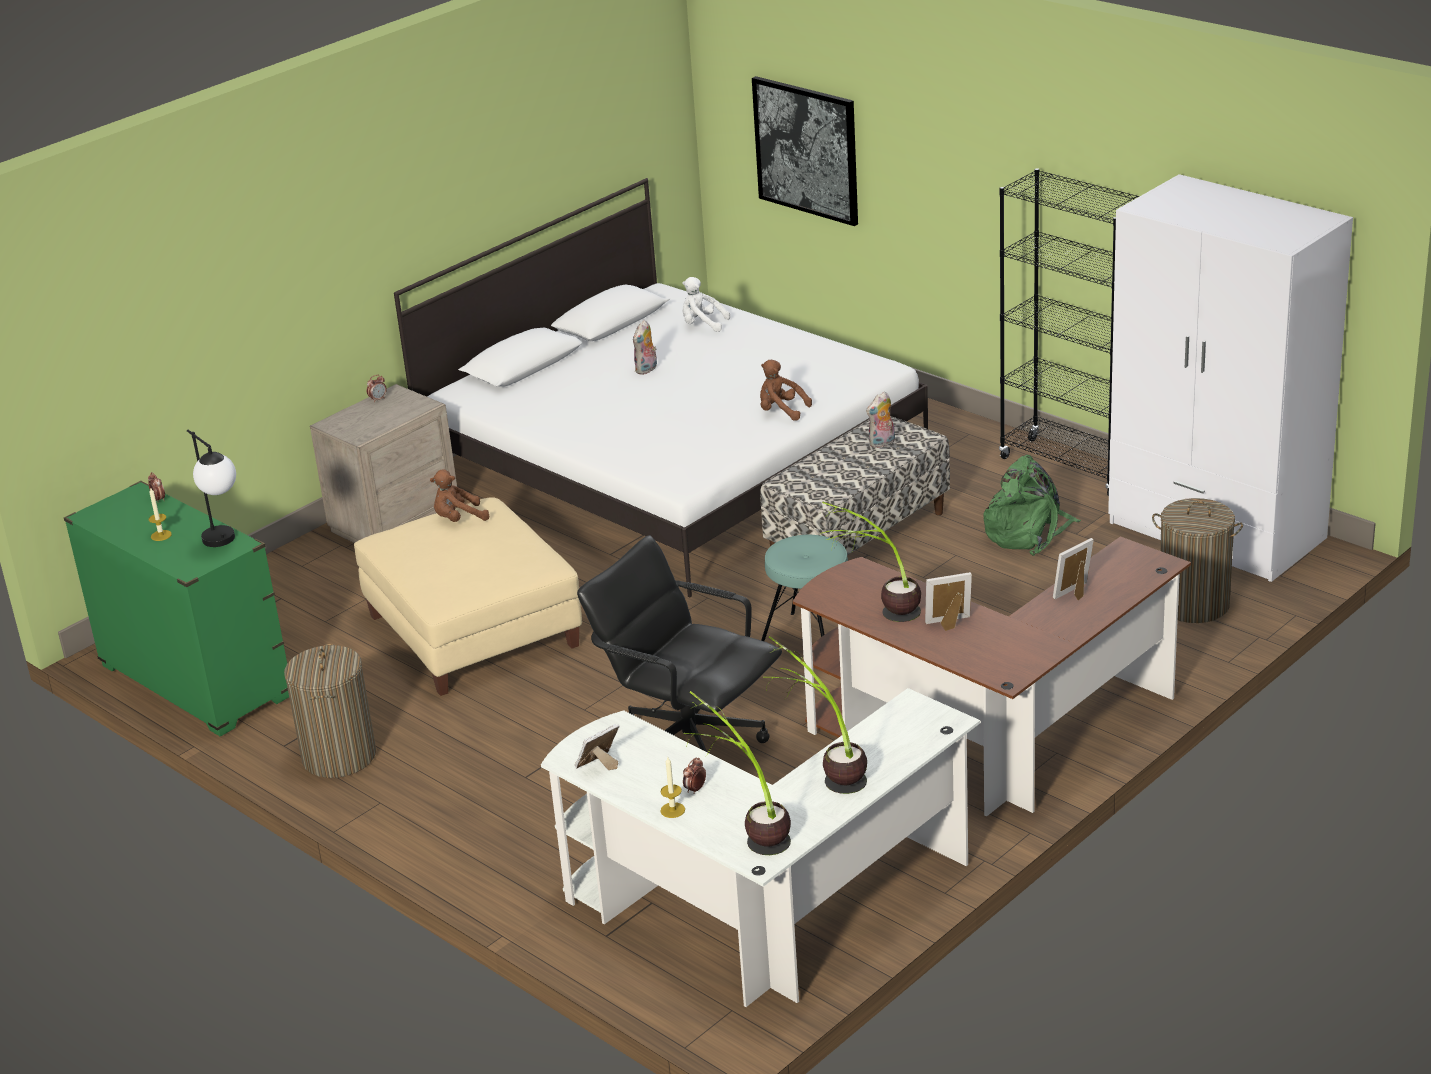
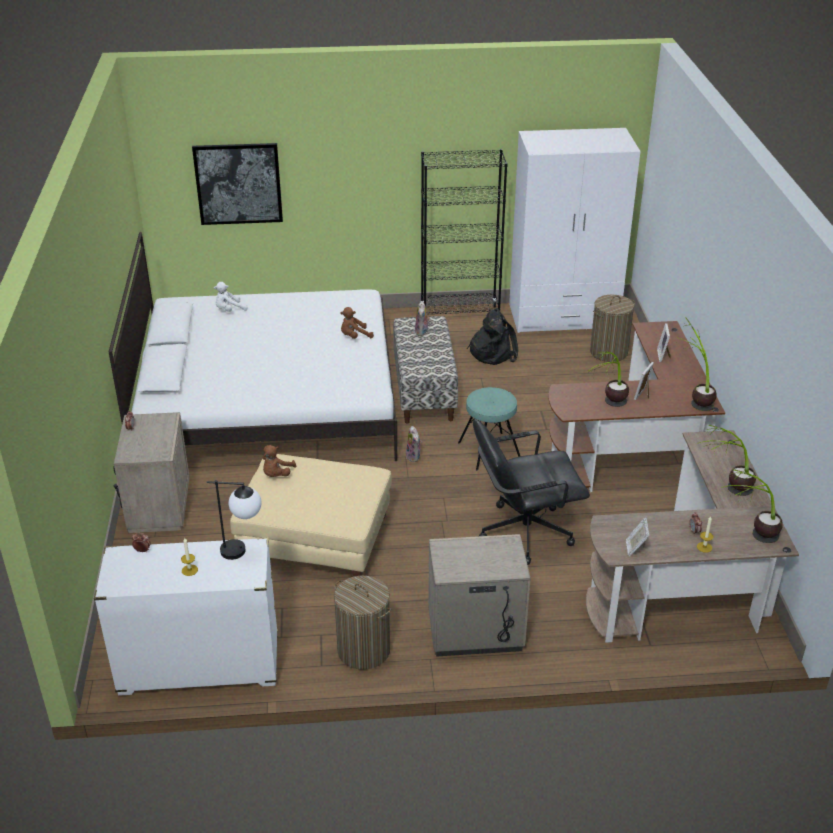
camera: 50 degrees left, 5 degrees up
(195, 682) = (199, 666): green dresser -> white dresser
(461, 807) = (475, 632): none -> beige nightstand
(647, 370) = (243, 346): plush toy -> plush toy (414, 457)
(763, 912) = (689, 586): white desk -> brown desk
(1008, 658) = (694, 397): none -> potted plant
(1028, 532) = (492, 352): green backpack -> black backpack

